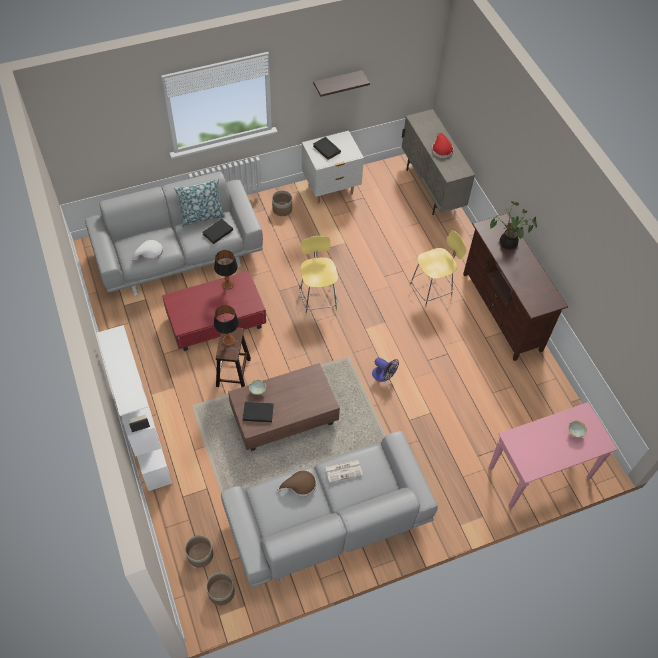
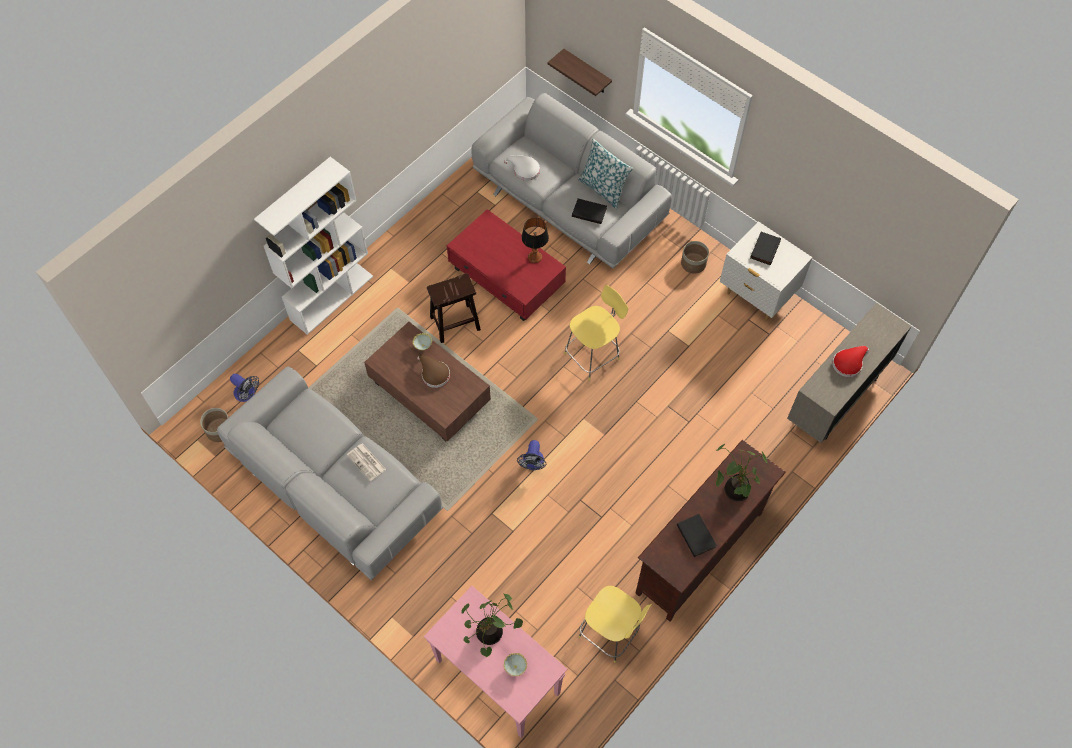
camera: 65 degrees right, 5 degrees up
(200, 555) = (247, 394): planter -> fan
(228, 340) = (453, 286): table lamp -> none
(258, 412) = (399, 359): black book -> black book (697, 536)
(300, 485) = (331, 430): brown hat -> brown hat (434, 374)
(337, 83) = (815, 195): shelf -> shelf (587, 72)
(432, 290) = (680, 464): yellow stool -> yellow stool (611, 633)
(543, 438) = (490, 635): none -> potted plant

